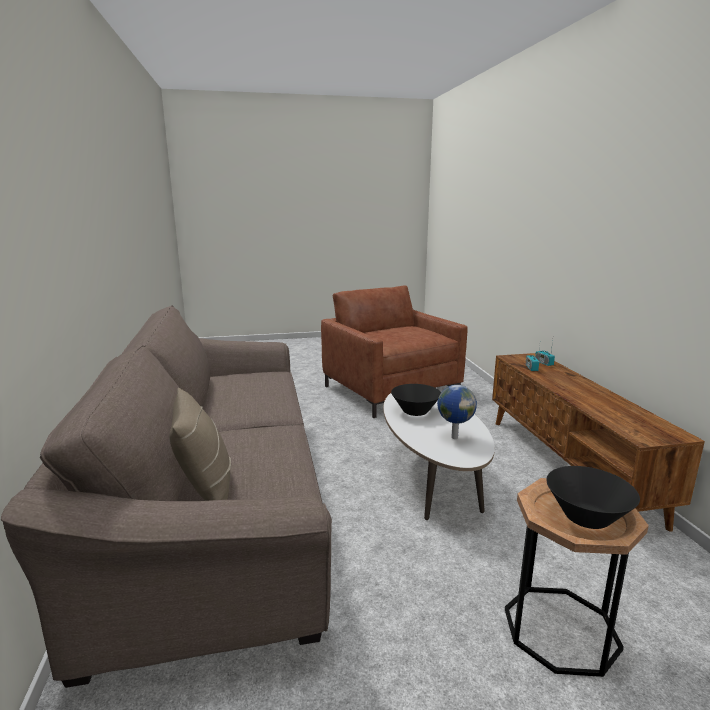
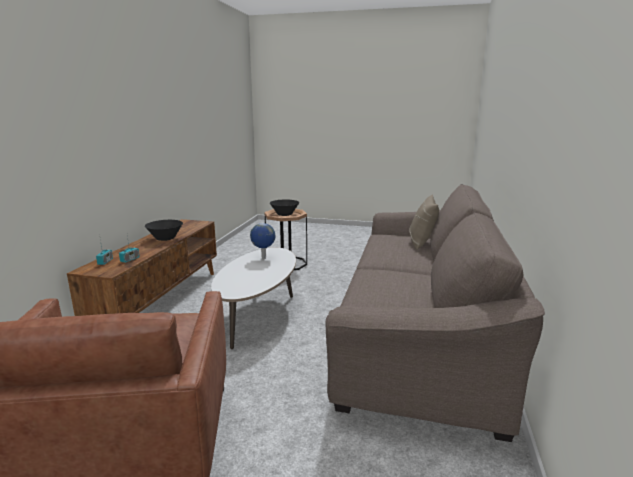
camera: 155 degrees left, 0 degrees up
(415, 411) = (258, 276): black bowl -> black bowl (165, 238)

